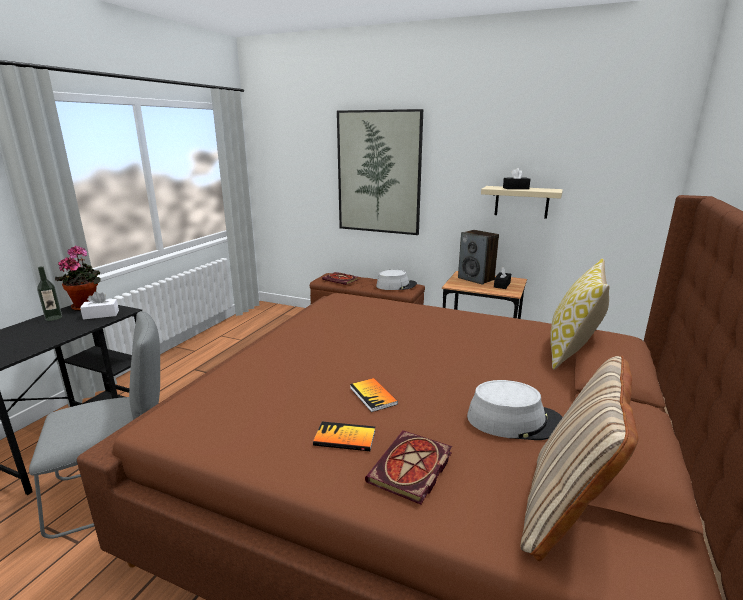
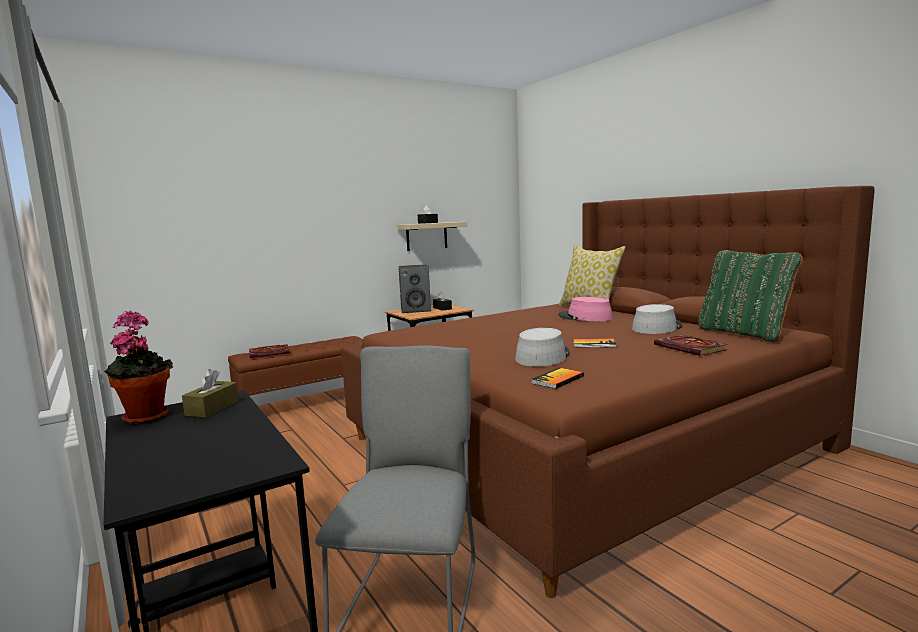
camera: 55 degrees left, 10 degrees down
(53, 318) = (148, 434): bottle -> none
(101, 315) = (212, 408): white tissue box -> brown tissue box
(344, 438) = (643, 355): book -> book (558, 380)
(379, 173) = (285, 221): picture -> none
(396, 285) = (337, 341): grey hat -> grey hat (542, 356)
(511, 360) = (585, 317): none -> pink hat
(566, 511) = (744, 333): beige pillow -> green pillow

